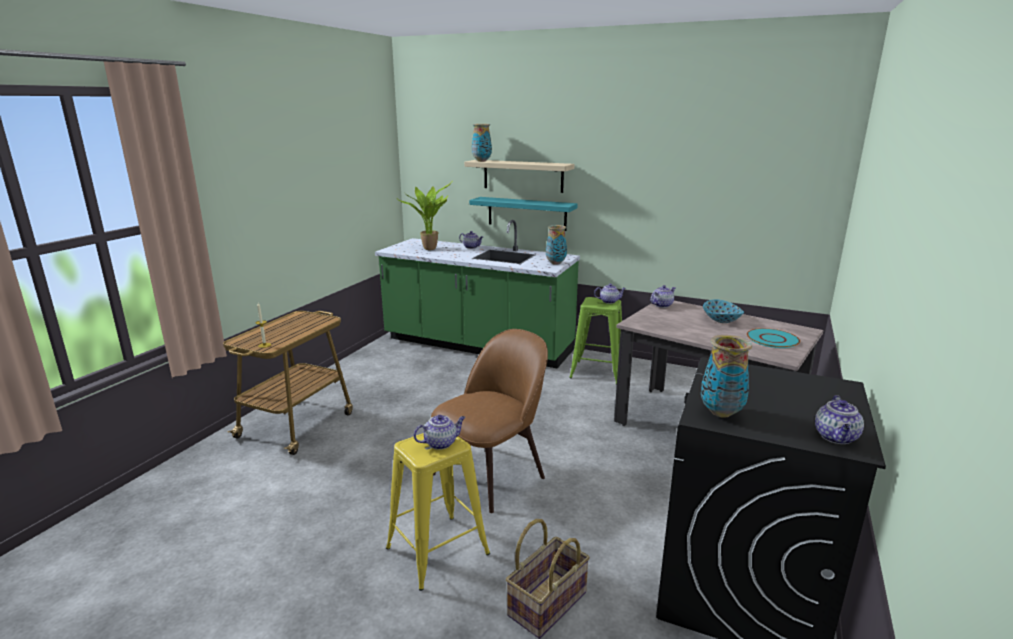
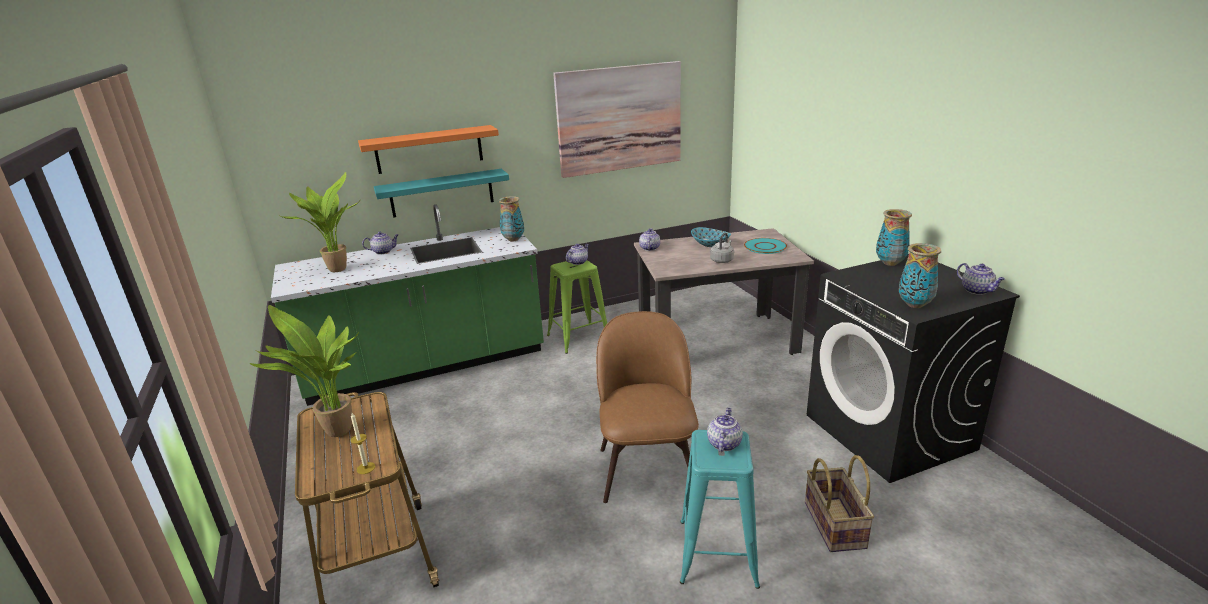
camera: 45 degrees left, 5 degrees up
(288, 325) = (335, 433): none -> potted plant
(438, 550) = (717, 552): yellow stool -> turquoise stool
(482, 161) = (379, 140): vase -> vase (889, 263)
(523, 176) = (429, 149): beige shelf -> orange shelf
(700, 178) = (619, 119): none -> picture
(703, 333) = (722, 260): none -> grey kettle

